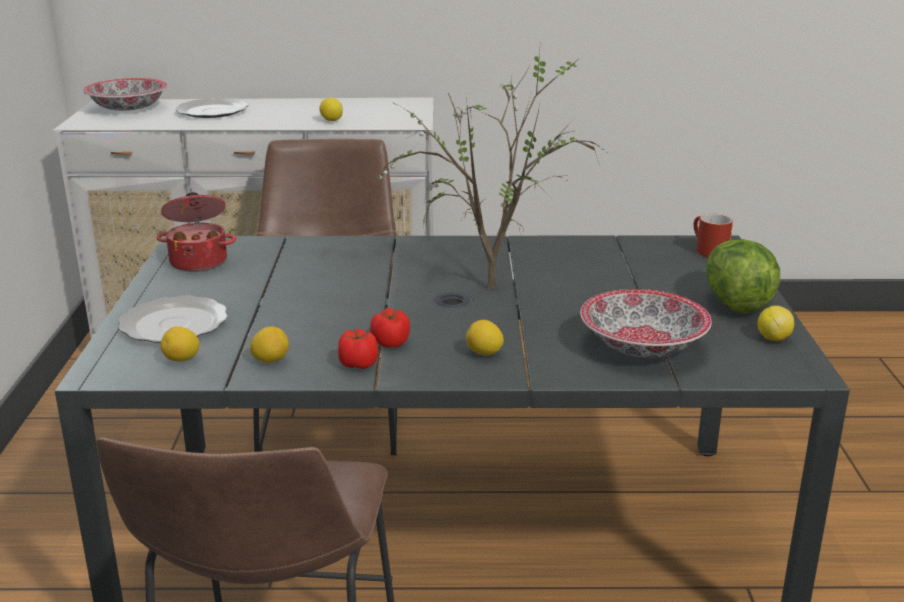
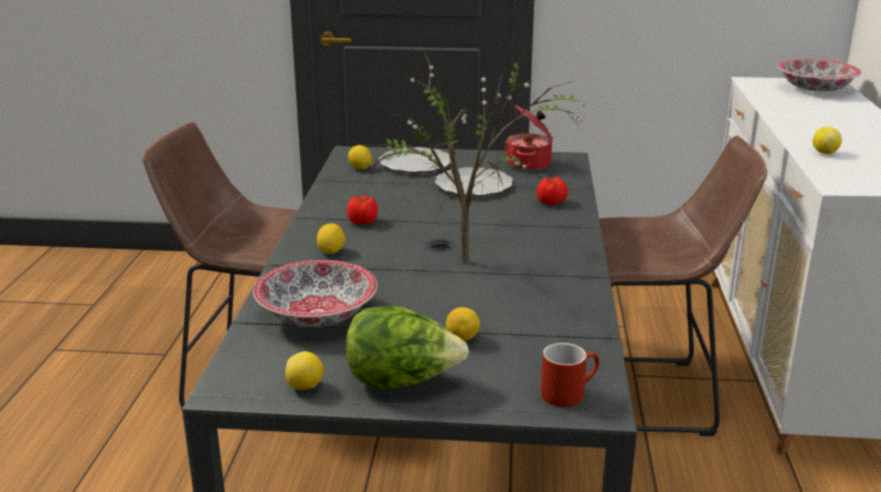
camera: 95 degrees right, 0 degrees up
(212, 111) = (827, 112): plate -> plate (475, 185)
(270, 360) = (349, 189): lemon -> lemon (462, 339)
(359, 364) = (333, 212): tomato -> tomato (551, 202)

